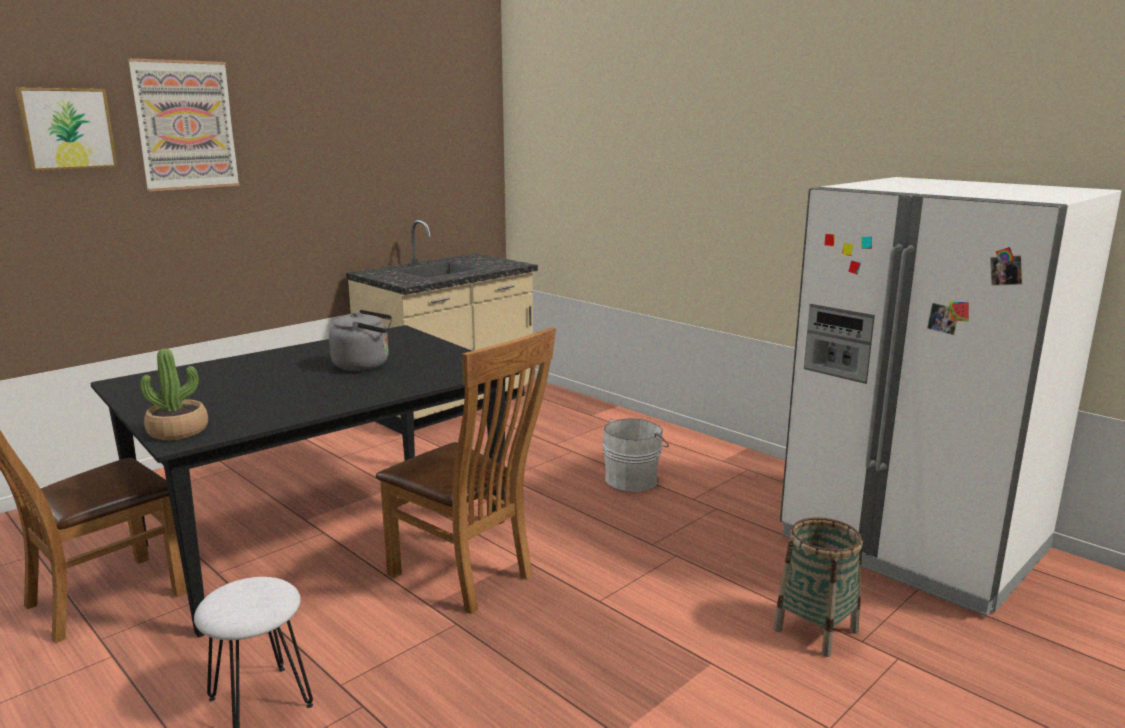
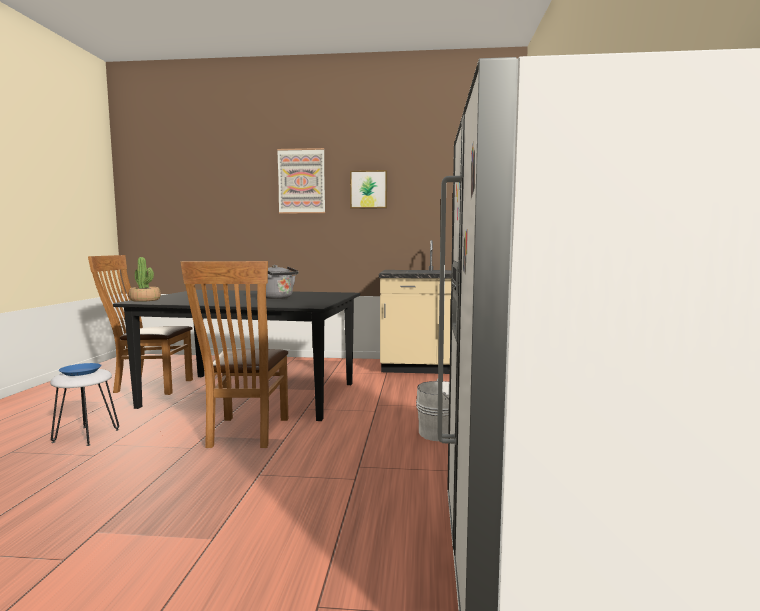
camera: 50 degrees right, 10 degrees down
(66, 128) = (248, 182): picture -> picture (368, 189)
(244, 597) = (81, 372): none -> blue plate
(816, 630) = (309, 573): basket -> none

